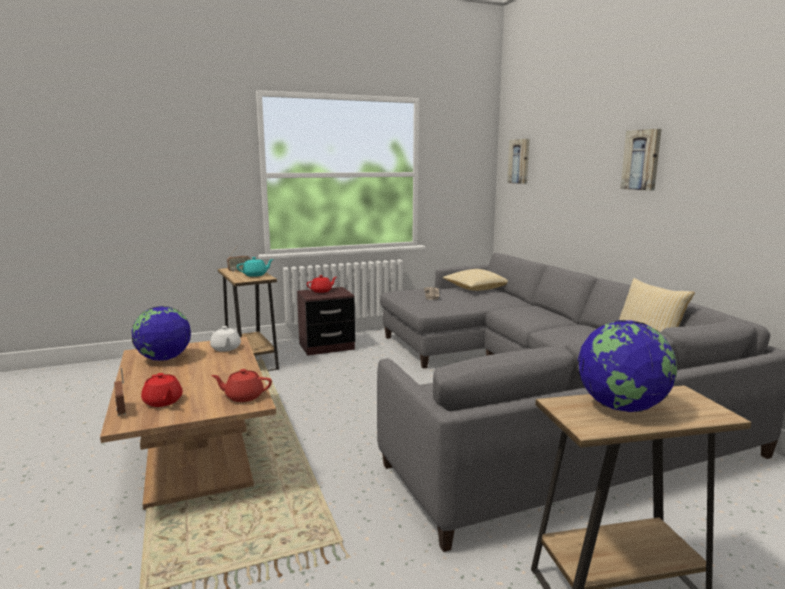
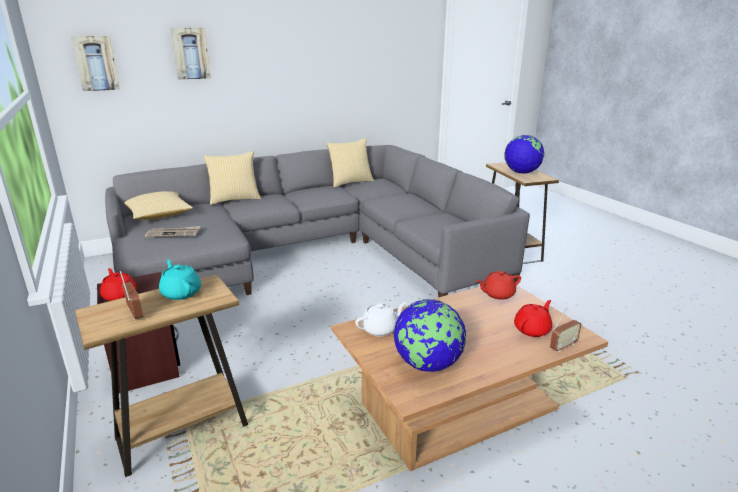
camera: 95 degrees left, 10 degrees up
(243, 396) = (497, 294): red teapot -> red teapot turned 75 degrees clockwise
(536, 306) = (234, 199): none -> pillow
(642, 160) = (275, 58): picture -> picture (190, 53)

